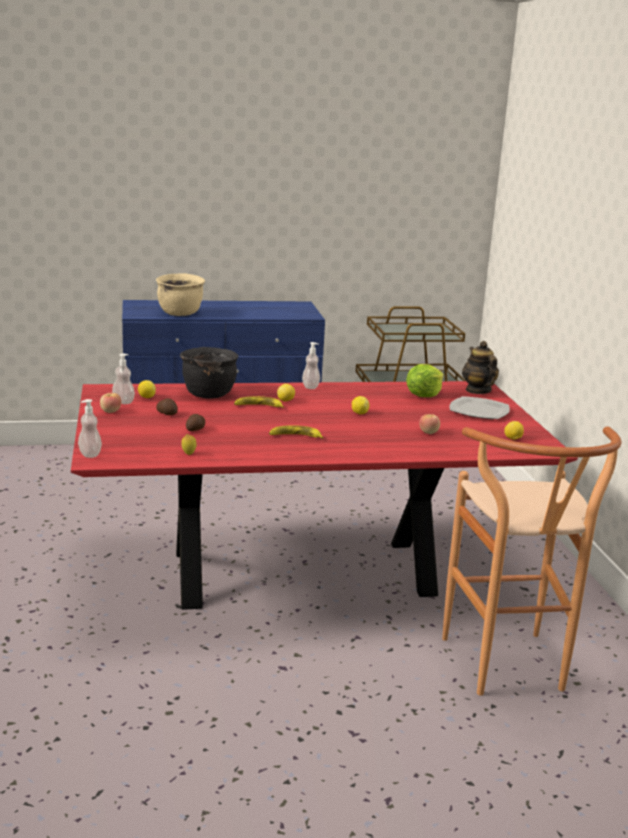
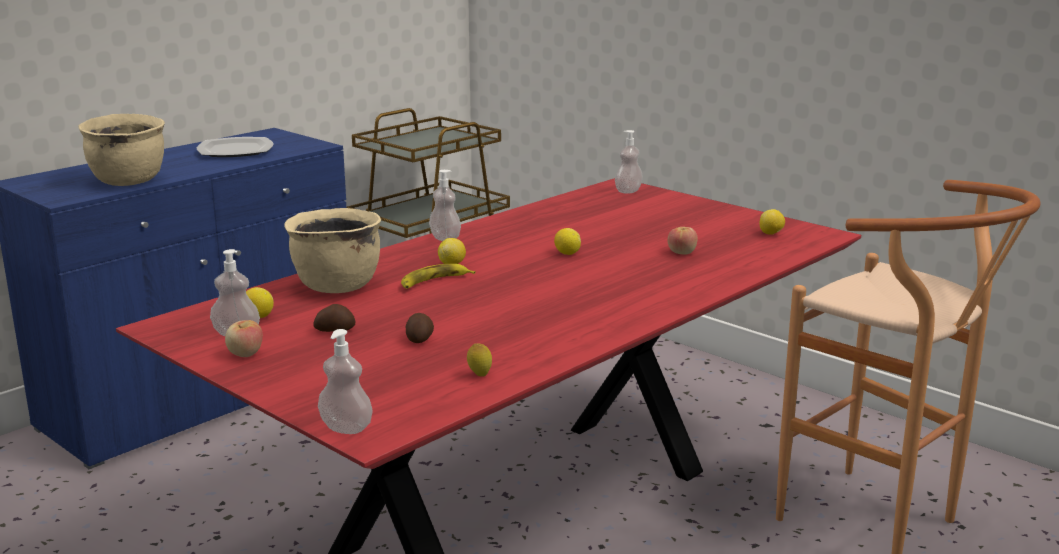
camera: 35 degrees left, 0 degrees up
(208, 394) = (336, 286): black cooking pot -> beige cooking pot
(295, 436) = (557, 306): banana -> none
(423, 395) = (588, 212): lettuce -> none
(478, 390) = (628, 191): teapot -> soap dispenser
(479, 411) = (677, 213): plate -> plate (236, 150)

